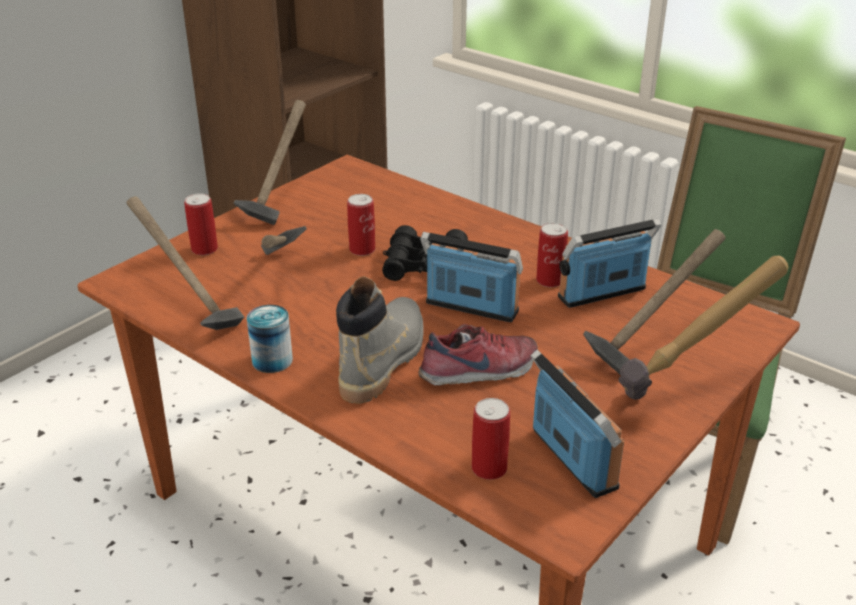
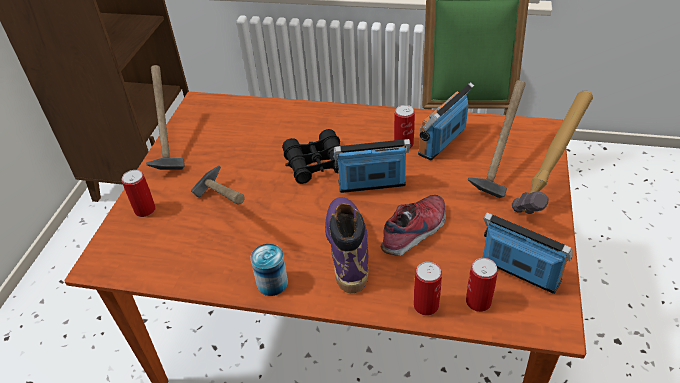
camera: 25 degrees left, 10 degrees up
(188, 310) = (176, 267): hammer -> none
(362, 249) = (262, 166): can -> can (426, 305)
(383, 359) = (347, 249): grey boot -> purple boot

